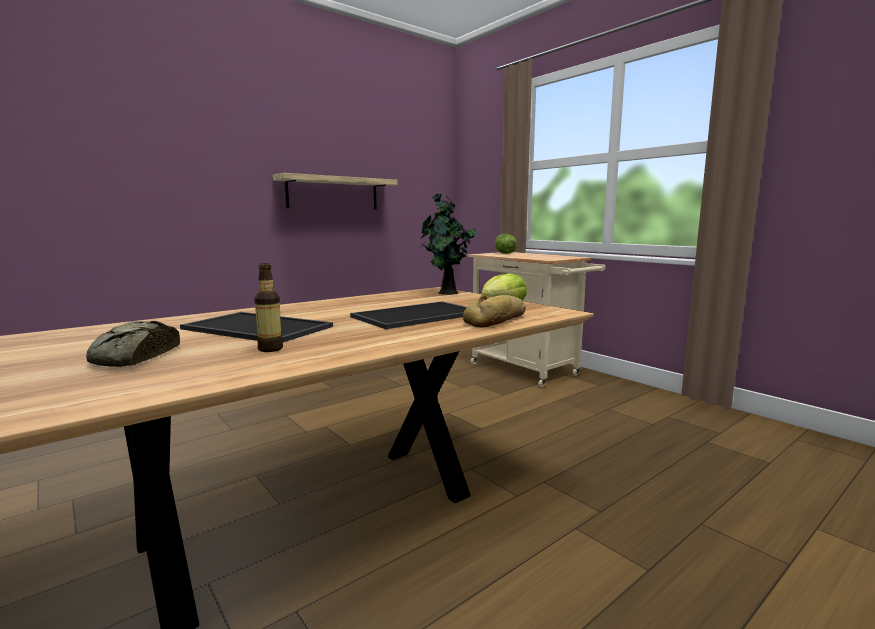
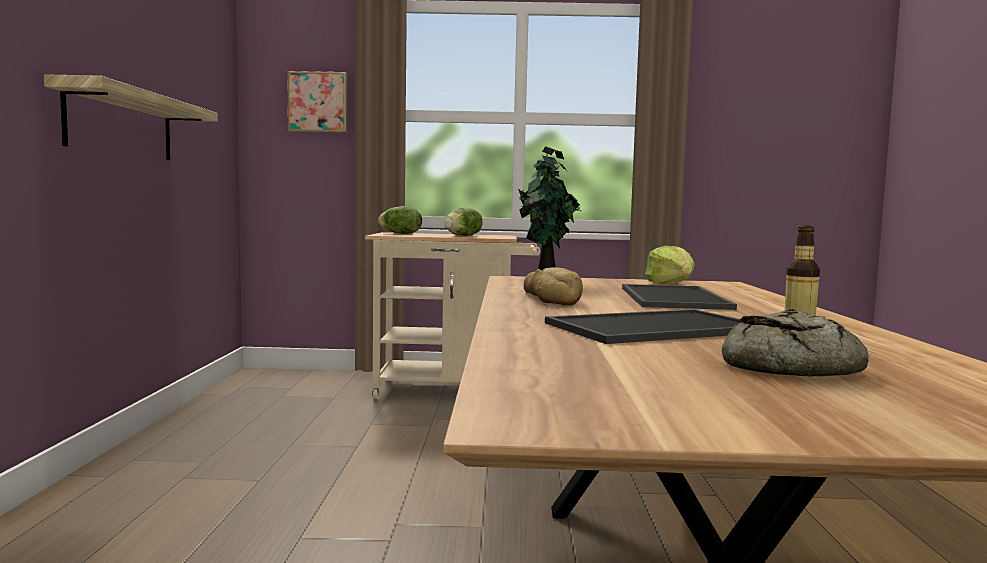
camera: 50 degrees left, 5 degrees down
(490, 162) = (318, 102): none -> picture
(498, 320) = (738, 293): bread -> bread (551, 298)
(531, 256) = (463, 236): none -> lettuce

